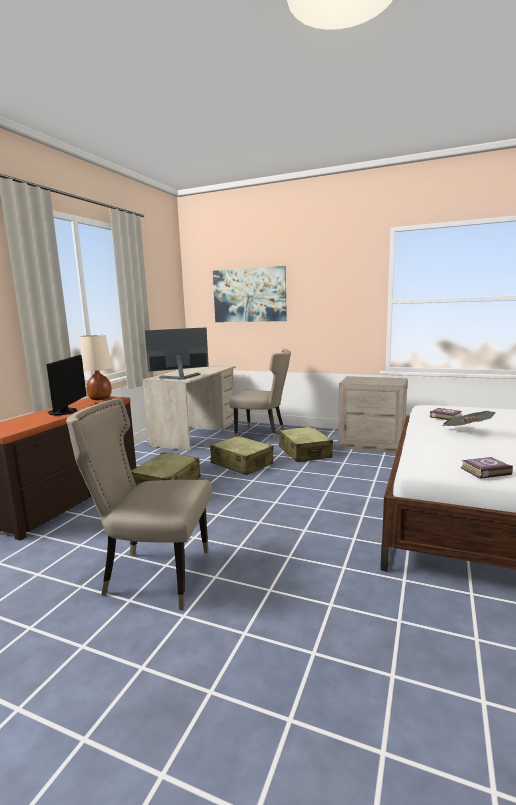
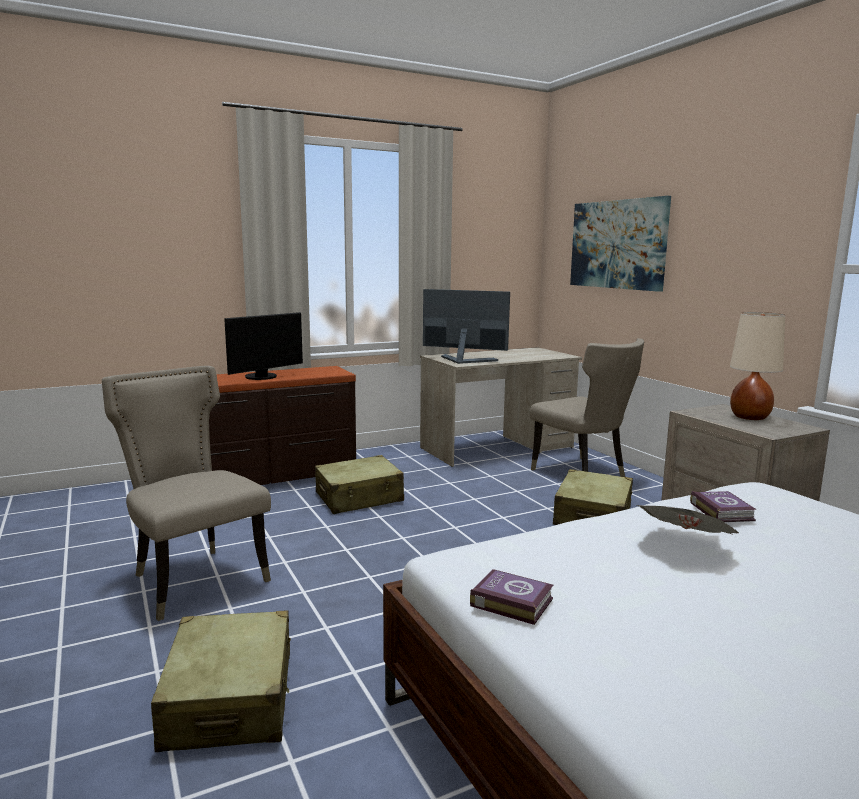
camera: 40 degrees right, 0 degrees up
(99, 399) = (326, 370): beige table lamp -> beige table lamp (749, 417)
(242, 464) = (480, 503): beige suitcase -> beige suitcase (230, 699)

